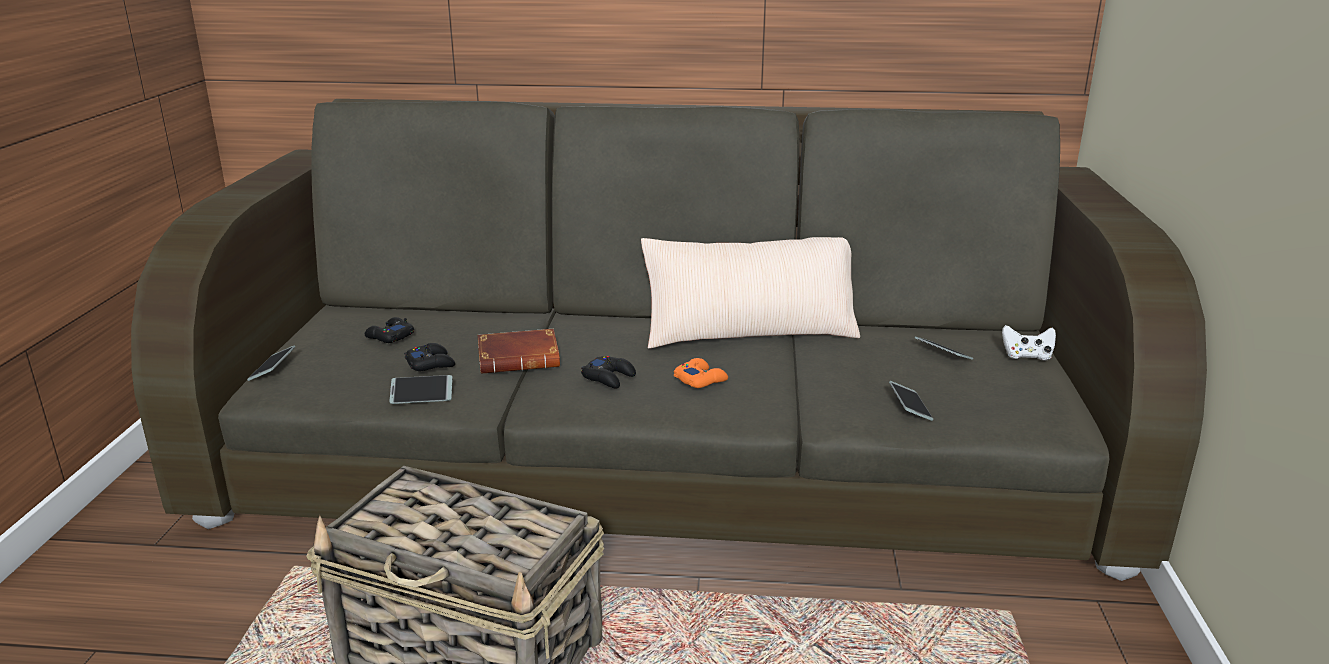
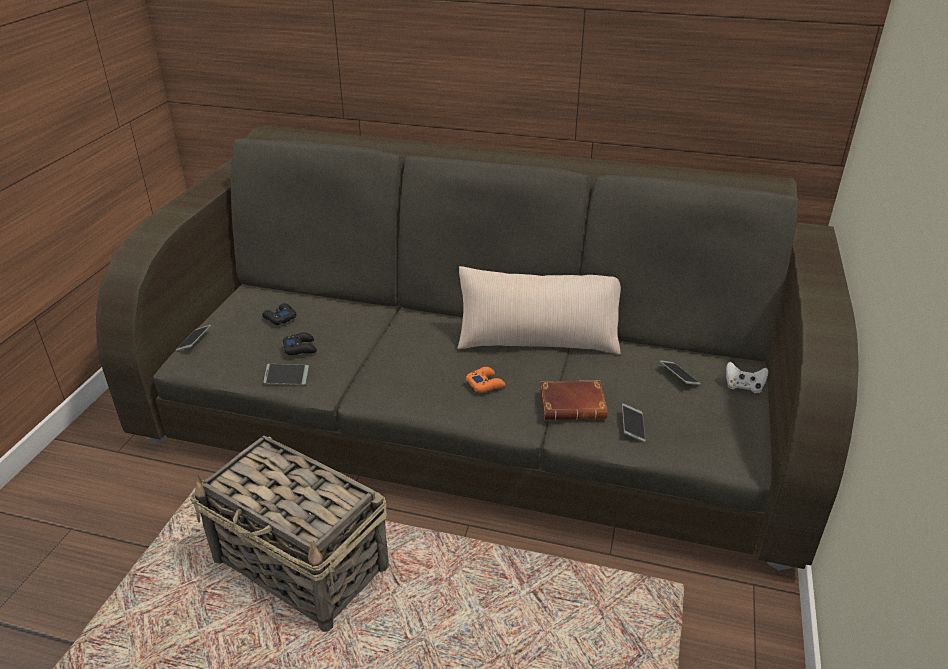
camera: 10 degrees right, 10 degrees up
(521, 358) = (363, 350): brown book -> brown book (573, 404)
(609, 377) = (419, 375): black game controller -> none

